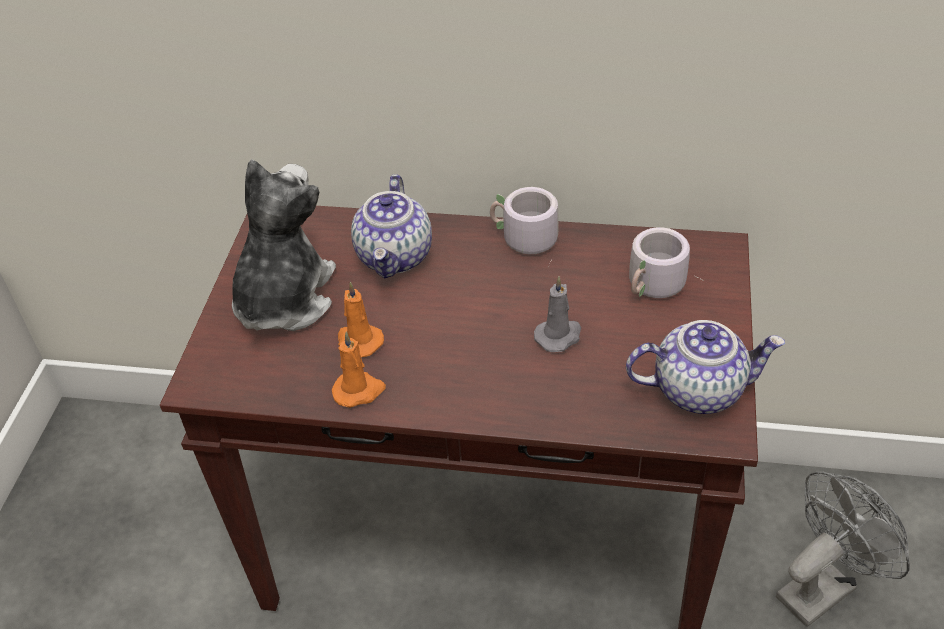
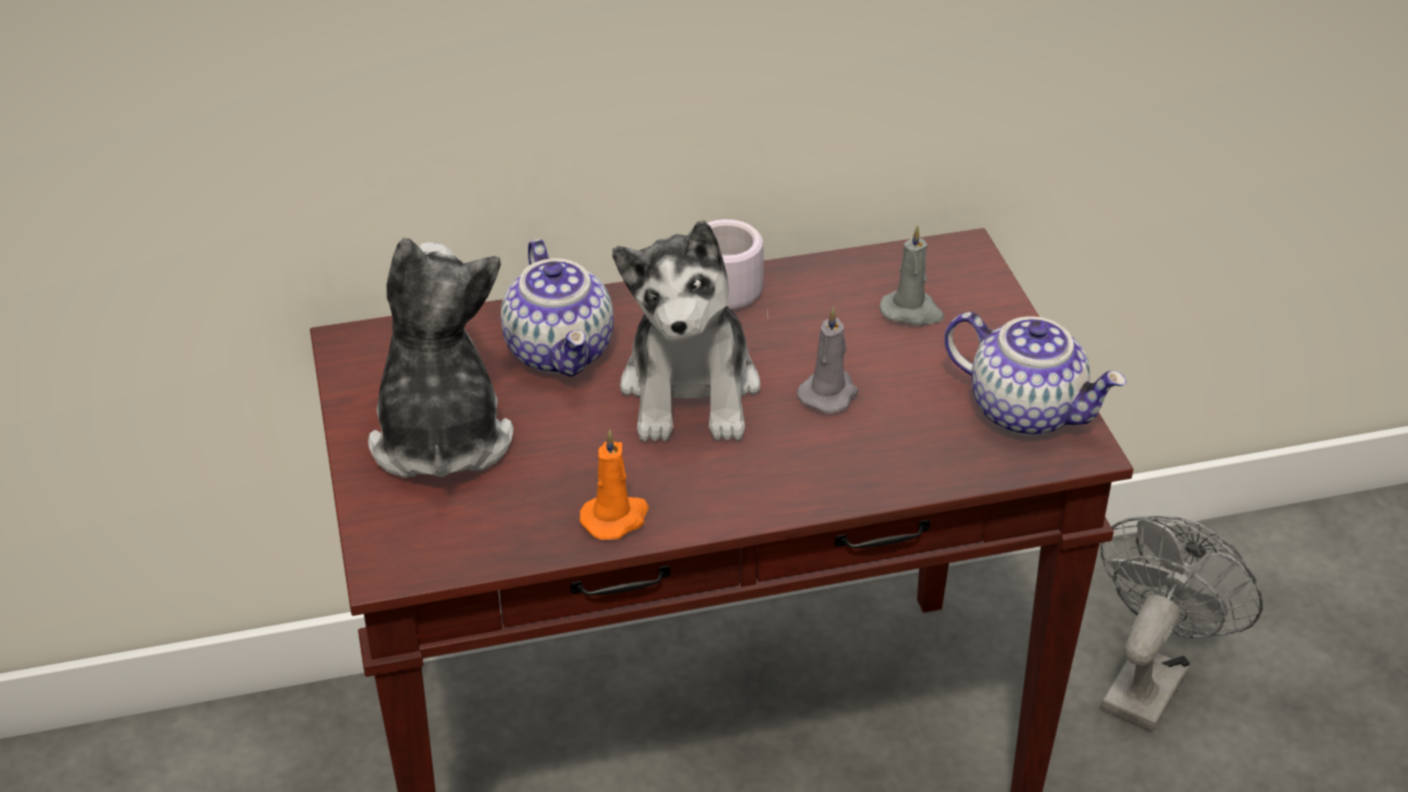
camera: 25 degrees left, 5 degrees down
(358, 341) = (577, 461): orange candle -> none
(464, 308) = (691, 390): none -> plush toy
(655, 287) = (912, 312): grey mug -> grey candle
(699, 389) = (1027, 410): teapot -> teapot turned 60 degrees clockwise

